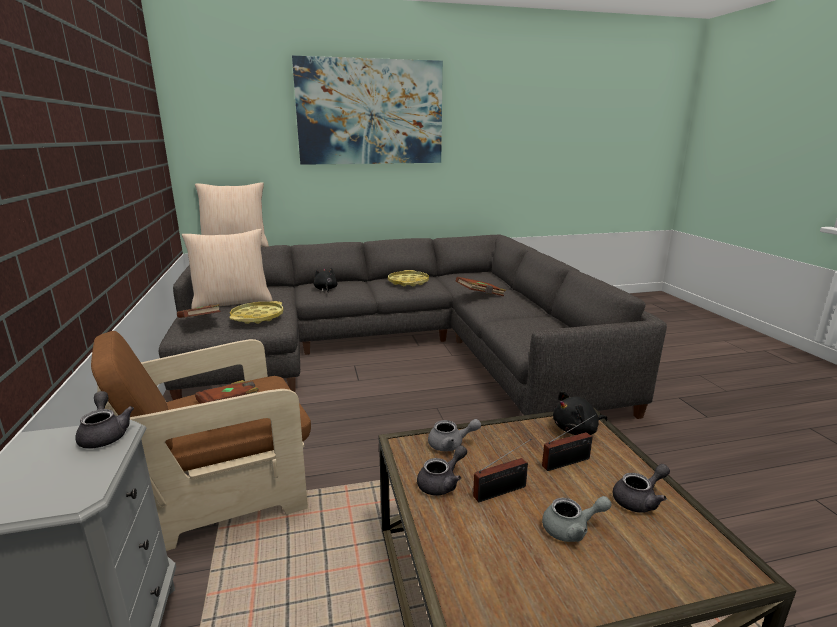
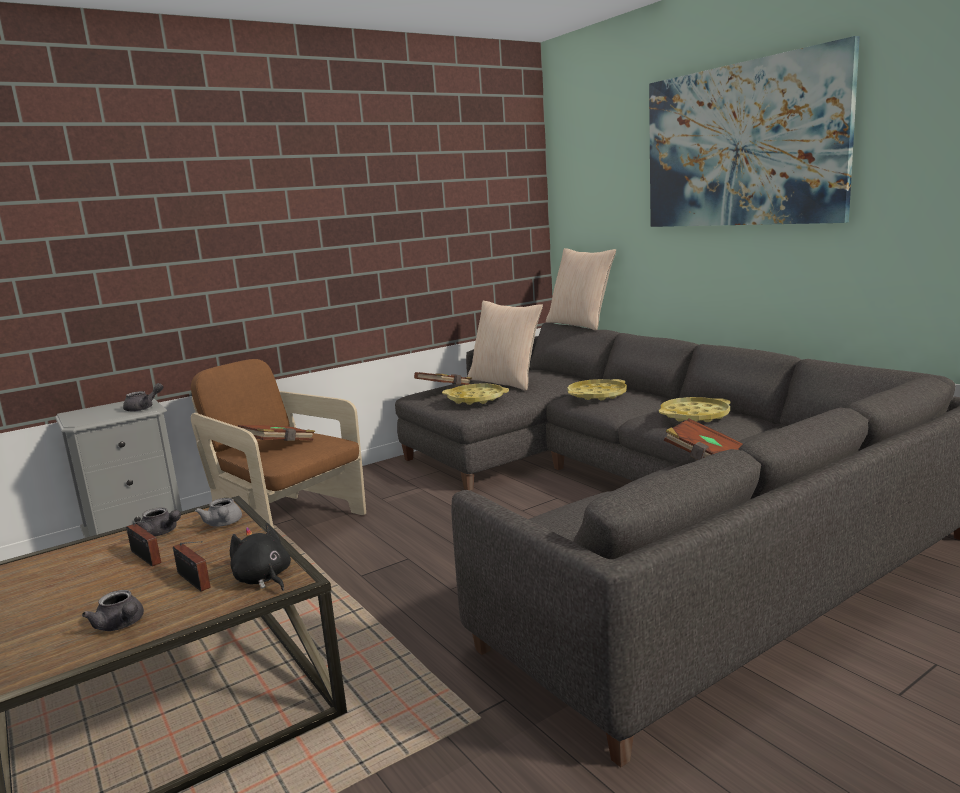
camera: 70 degrees right, 5 degrees down
(325, 289) = (597, 395): black plush toy -> yellow tray
(572, 529) = (85, 594): grey teapot -> none

